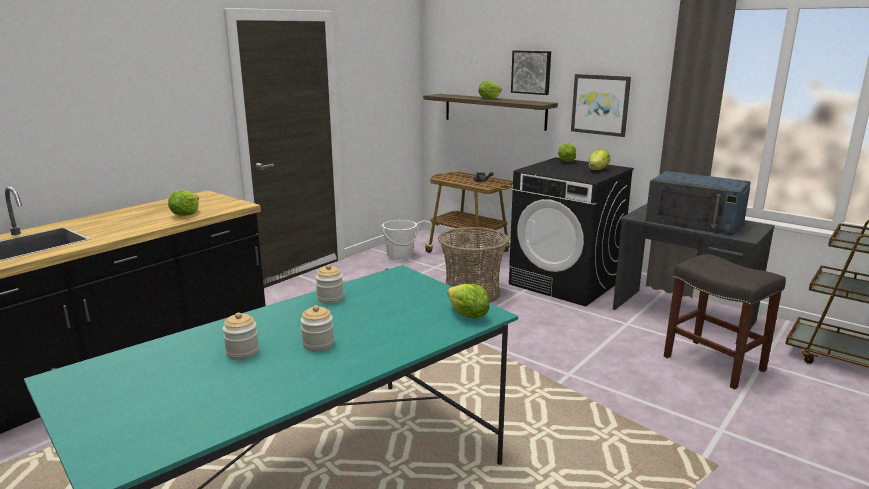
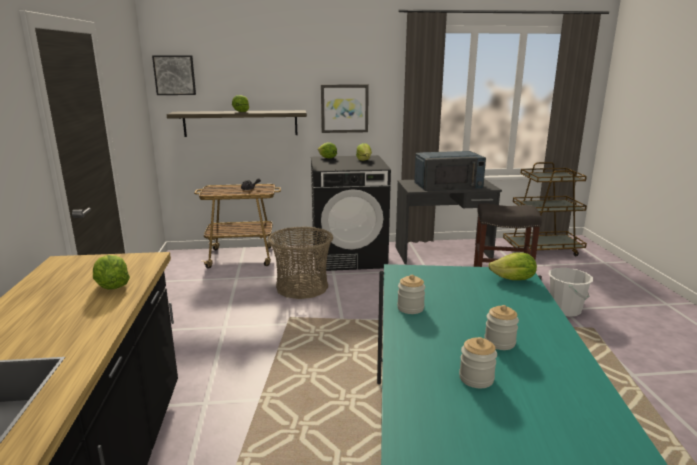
camera: 45 degrees left, 0 degrees up
(400, 255) = (187, 279): white bucket -> white bucket (565, 310)
(531, 72) = (277, 85): picture -> picture (175, 75)

